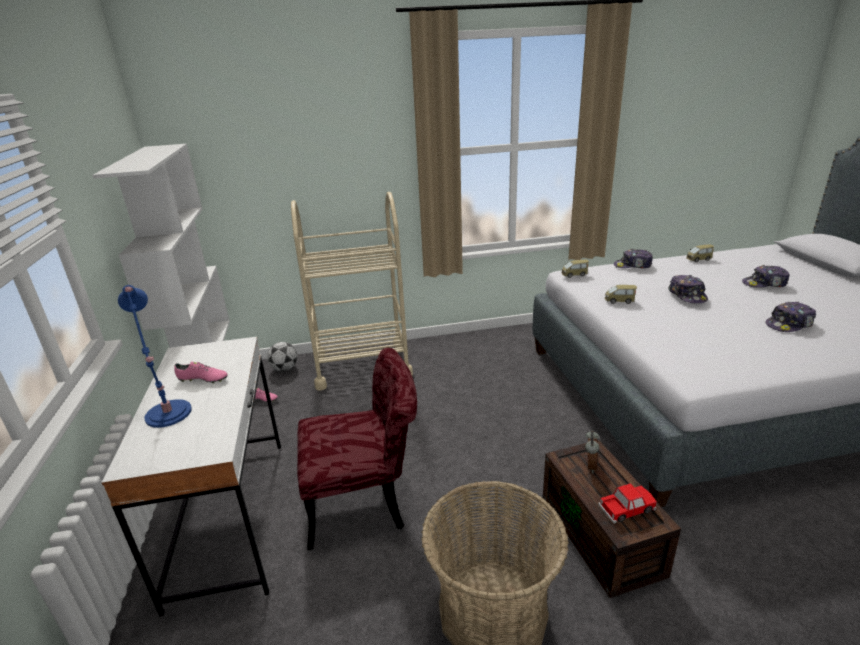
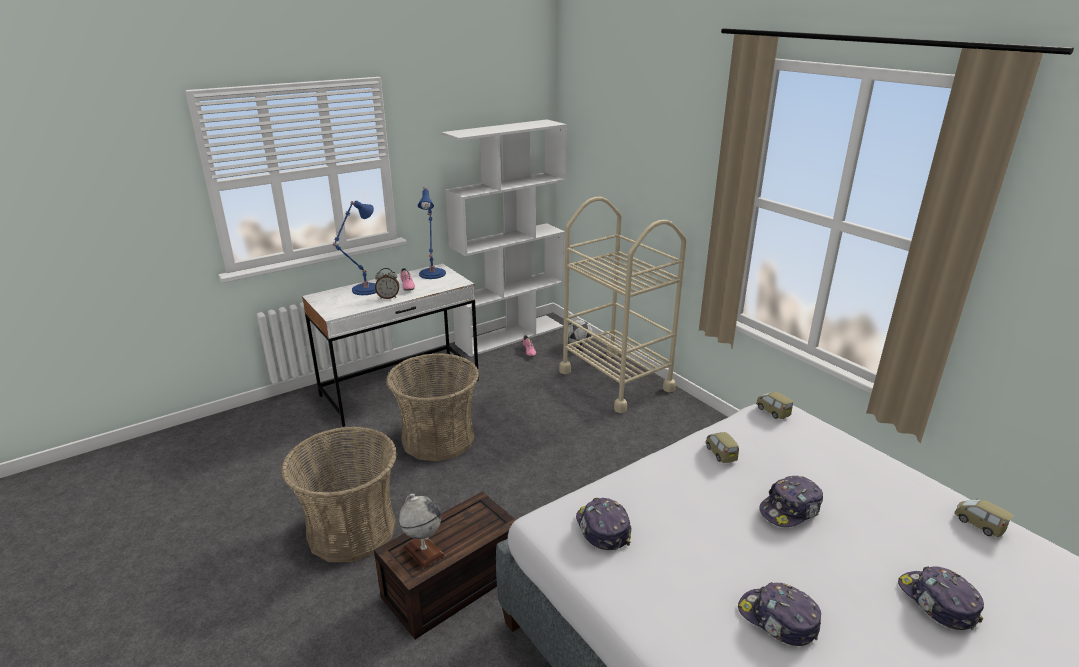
camera: 65 degrees right, 0 degrees up
(188, 357) = (432, 273): none -> blue table lamp
(366, 501) = (438, 439): red chair -> basket
(589, 466) = (476, 522): alarm clock -> alarm clock (388, 297)
(627, 508) = (423, 551): toy car -> globe
(633, 266) = (863, 456): cap -> cap (602, 529)

